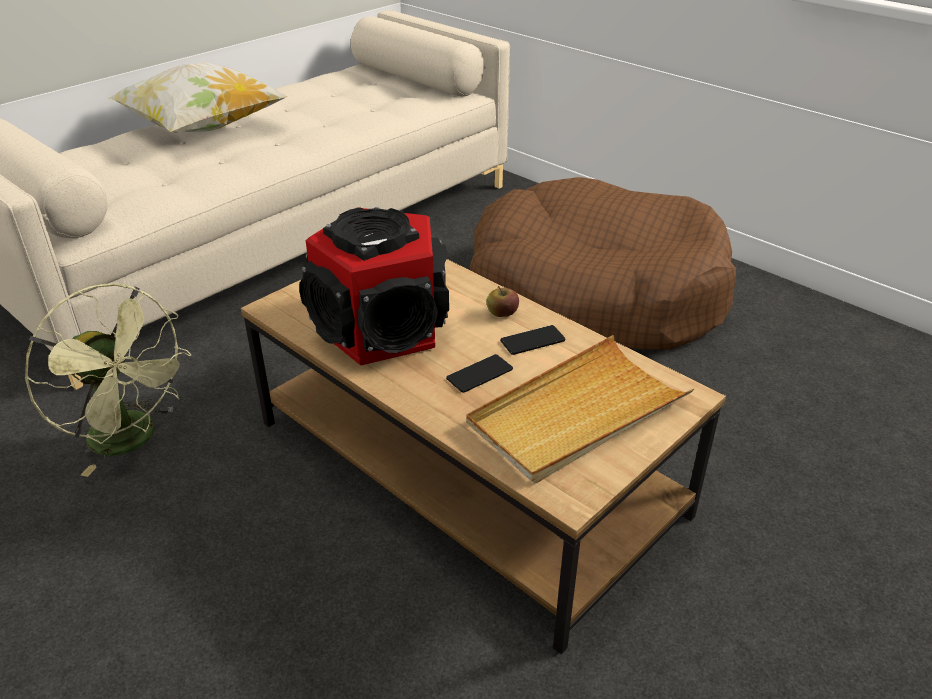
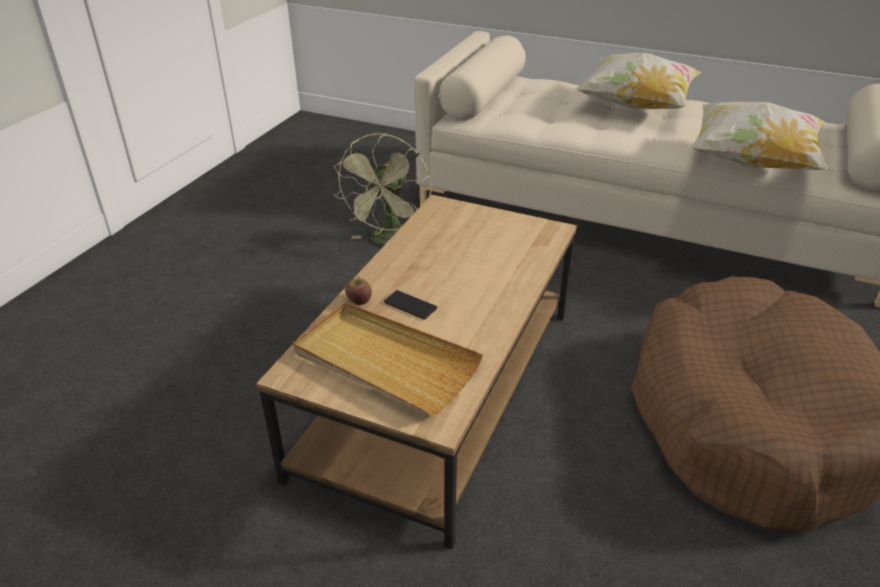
camera: 70 degrees right, 0 degrees up
(381, 118) = (751, 162): none -> pillow
(383, 330) = (440, 252): speaker -> none
(502, 313) = (498, 299): apple -> apple (359, 300)
(532, 341) = (469, 322): phone -> none

